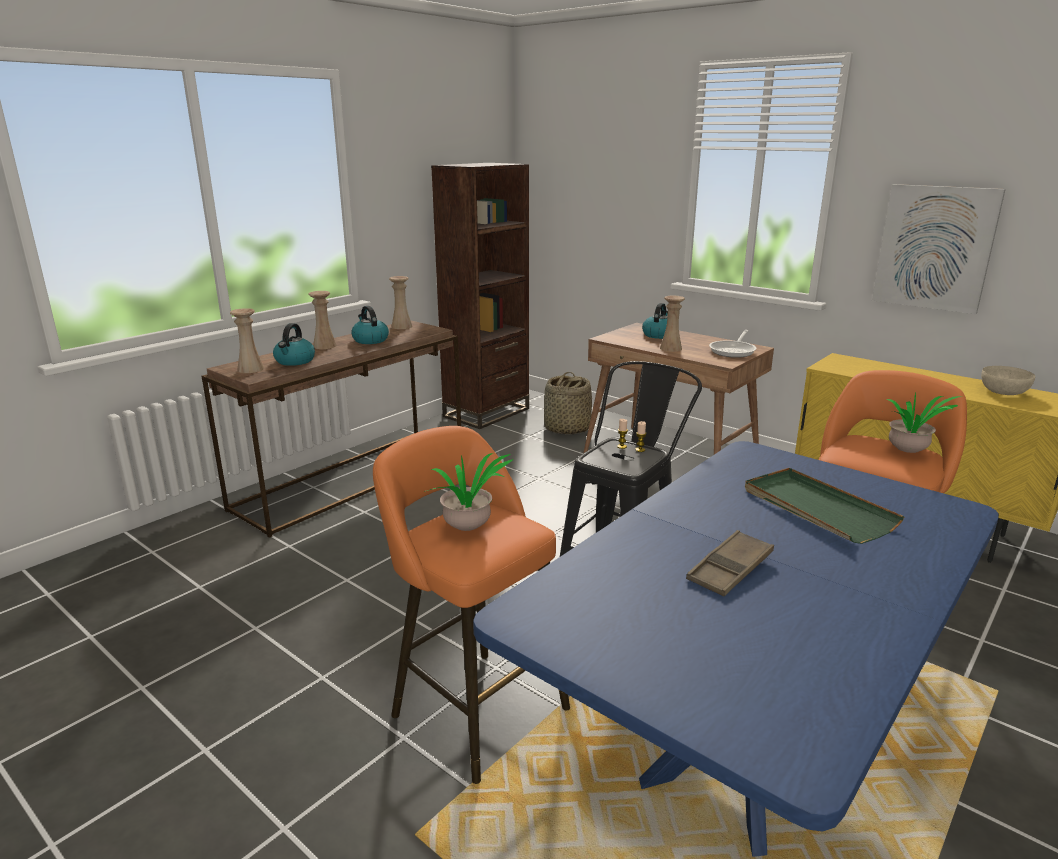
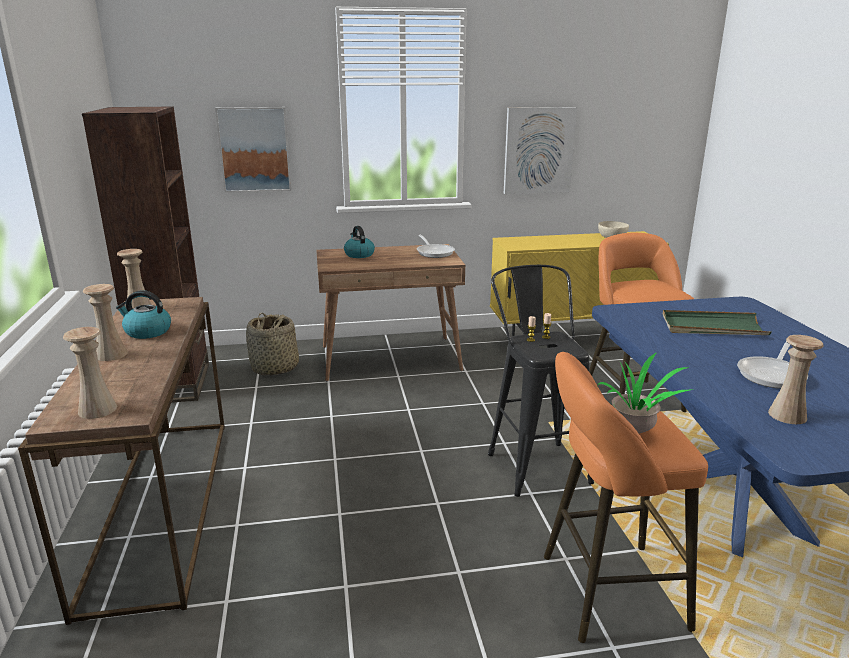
camera: 50 degrees left, 0 degrees up
(295, 361) = (127, 381): kettle -> none
(610, 212) = (254, 149): none -> picture
(670, 348) = (394, 262): beige vase -> beige vase (787, 415)
(730, 569) = (772, 374): brown tray -> frying pan
(909, 453) = (656, 283): potted plant -> none

